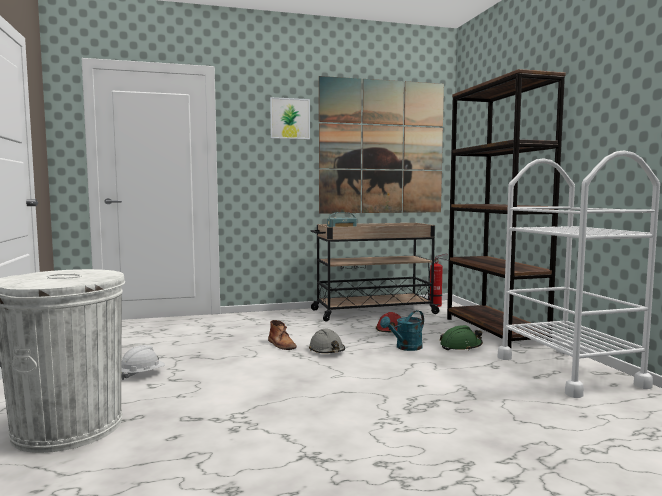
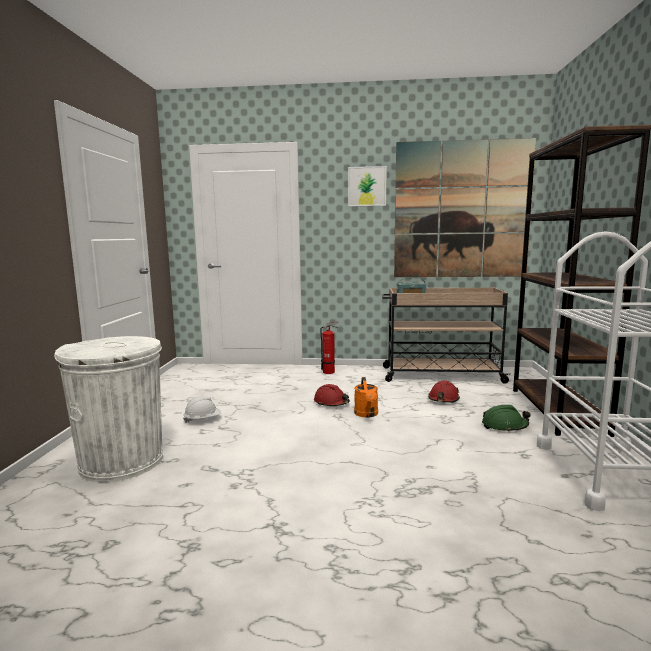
camera: 20 degrees right, 5 degrees up
(281, 344) = (331, 403): brown boot -> red hard hat
(327, 351) = (367, 414): grey hard hat -> orange watering can
(405, 348) = (444, 420): turquoise watering can -> none
(437, 305) = (513, 373): fire extinguisher -> fire extinguisher (330, 372)

